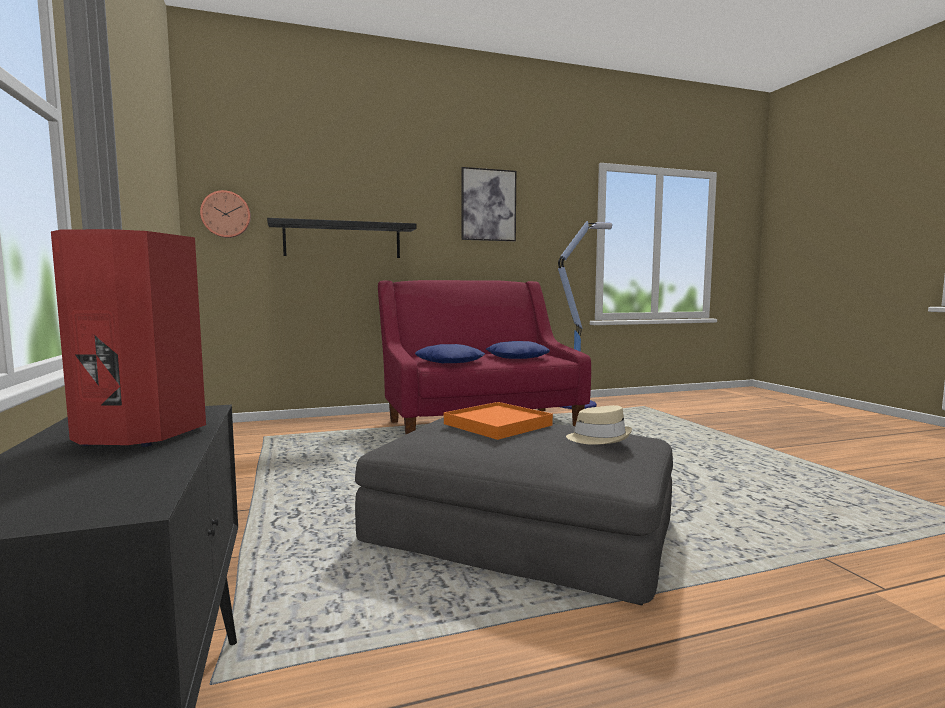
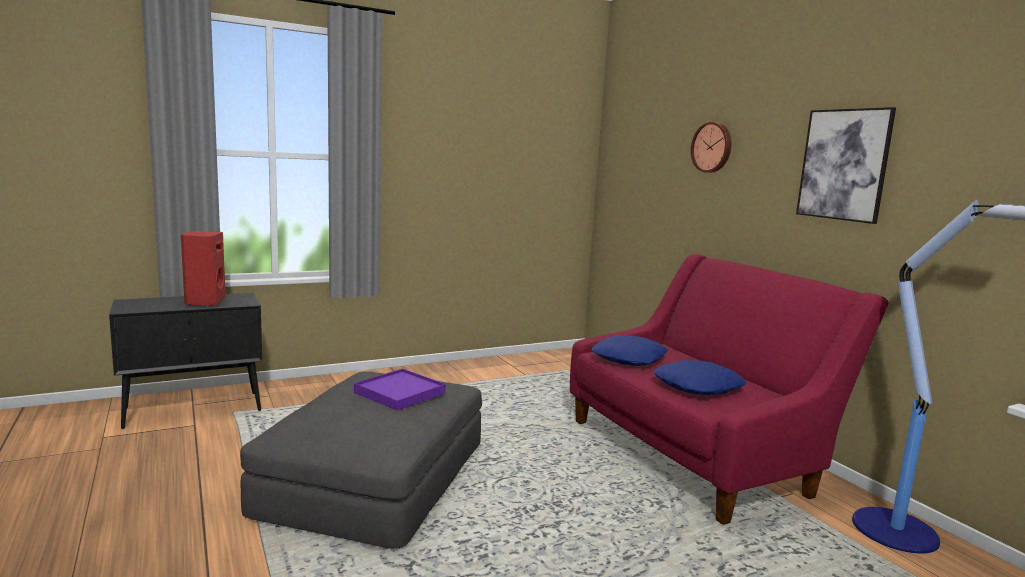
camera: 80 degrees right, 5 degrees up
(226, 214) = (616, 175): wall clock -> wall clock (712, 147)
(343, 240) = (684, 204): black shelf -> none
(497, 424) = (399, 393): orange tray -> purple tray
(599, 438) = (353, 425): beige hat -> none

